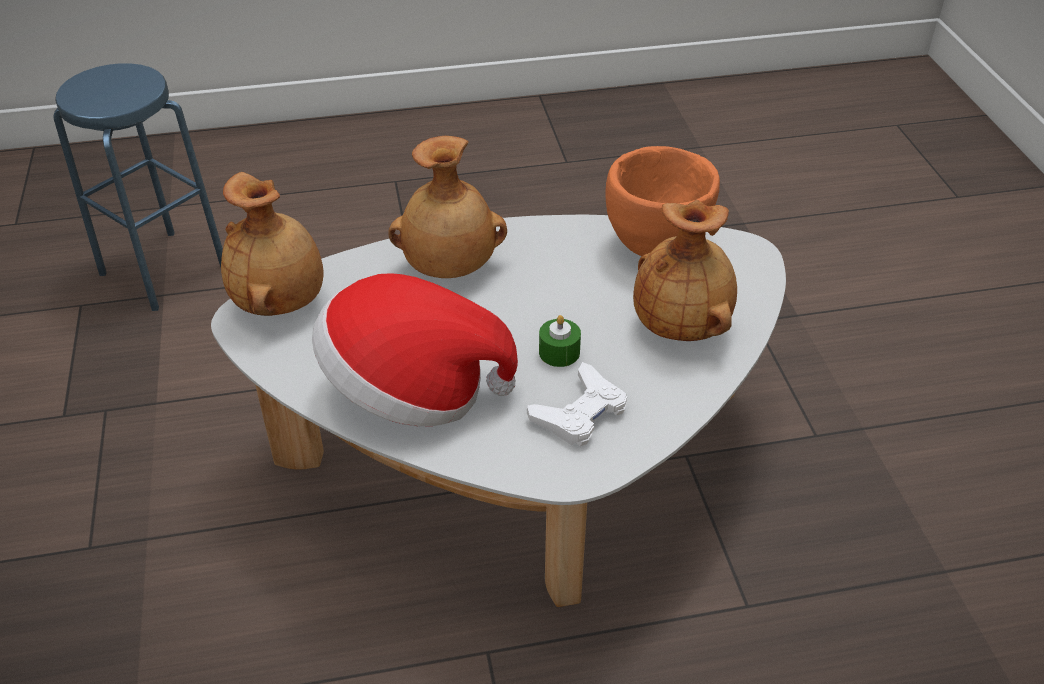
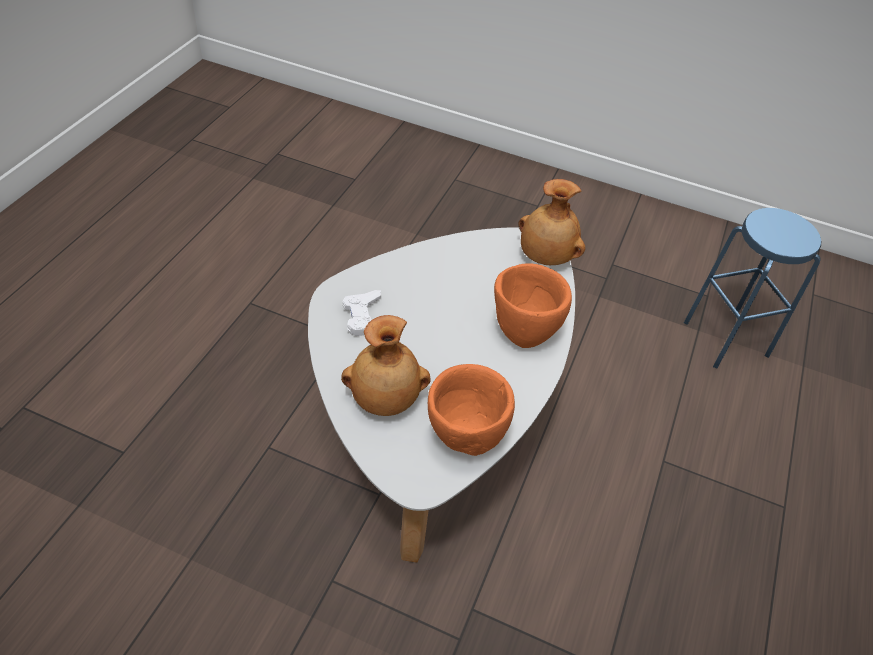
camera: 120 degrees right, 5 degrees up
(412, 390) = (437, 271): hat -> none
(450, 267) = (524, 331): brown vase -> orange bowl
(559, 352) = (413, 335): green candle -> none

